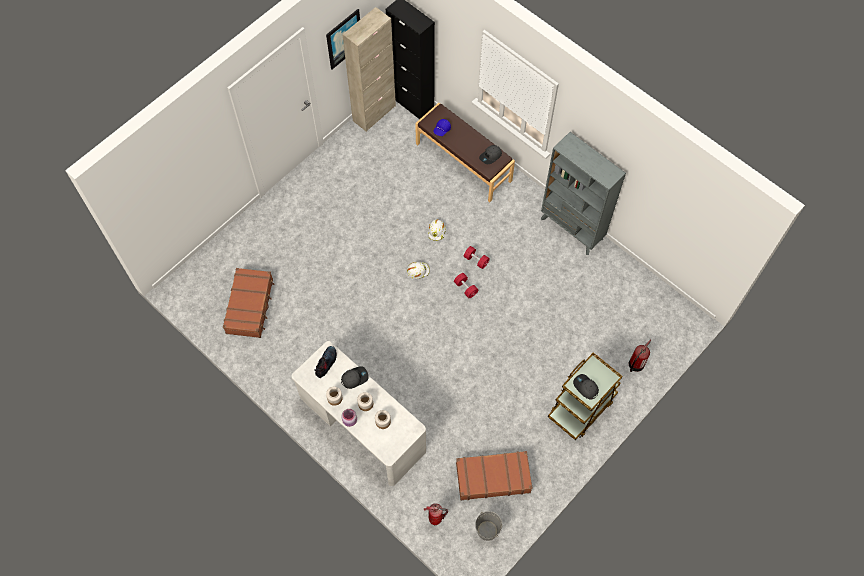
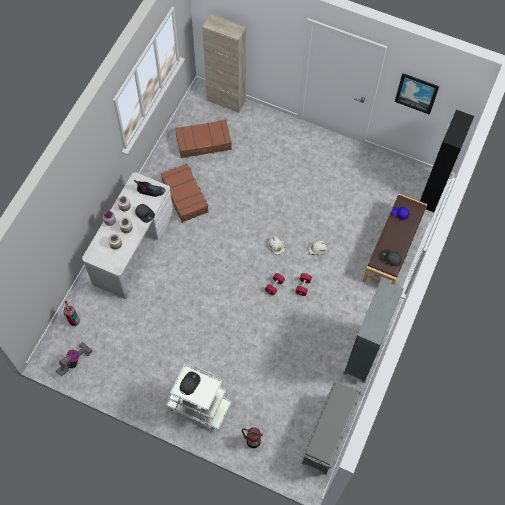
camera: 70 degrees right, 0 degrees up
(374, 113) = (408, 170): beige cabinet -> beige cabinet (226, 101)
(487, 530) = (75, 361): grey bucket -> vacuum cleaner
(492, 477) = (118, 353): brown suitcase -> brown suitcase (185, 196)
(581, 407) = (198, 405): brown cart -> white cart
(649, 290) = (328, 435): none -> grey shoe rack

